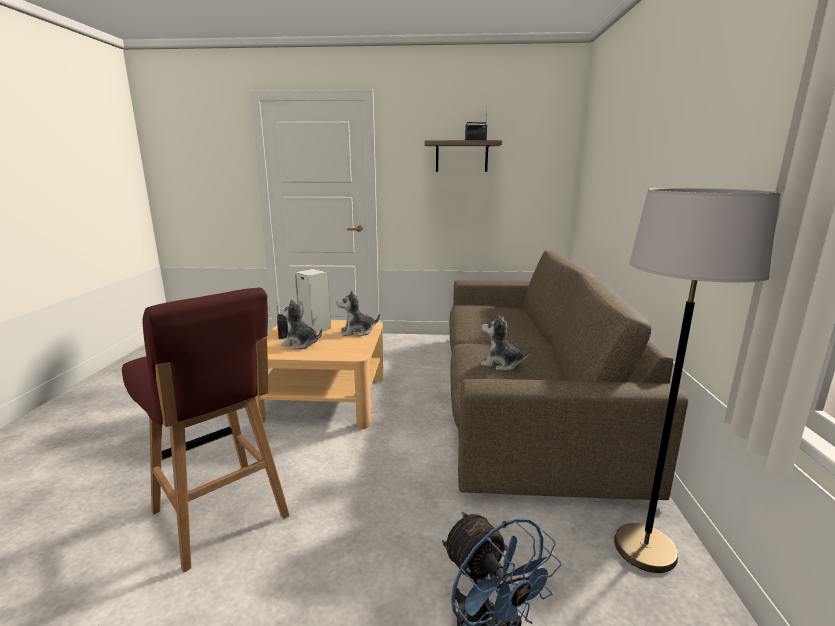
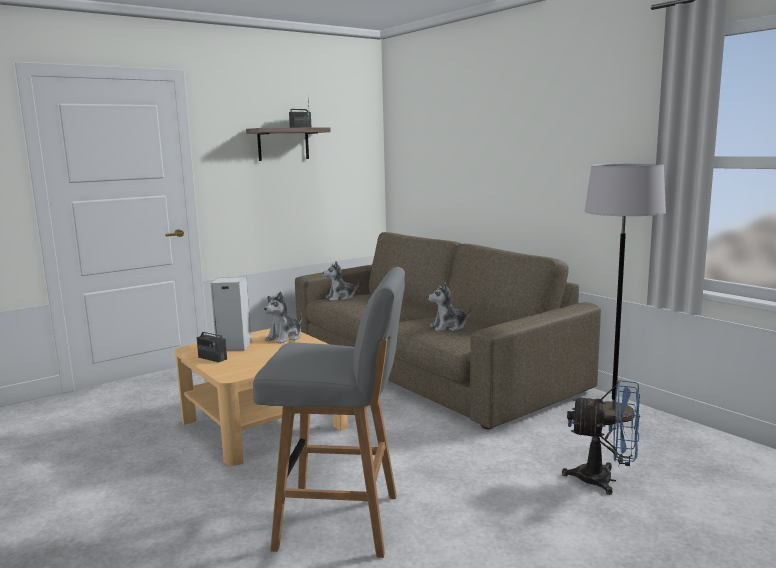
camera: 40 degrees left, 5 degrees down
(221, 516) = (341, 522): red stool -> grey stool
(301, 344) = (254, 359): plush toy -> plush toy (340, 298)

